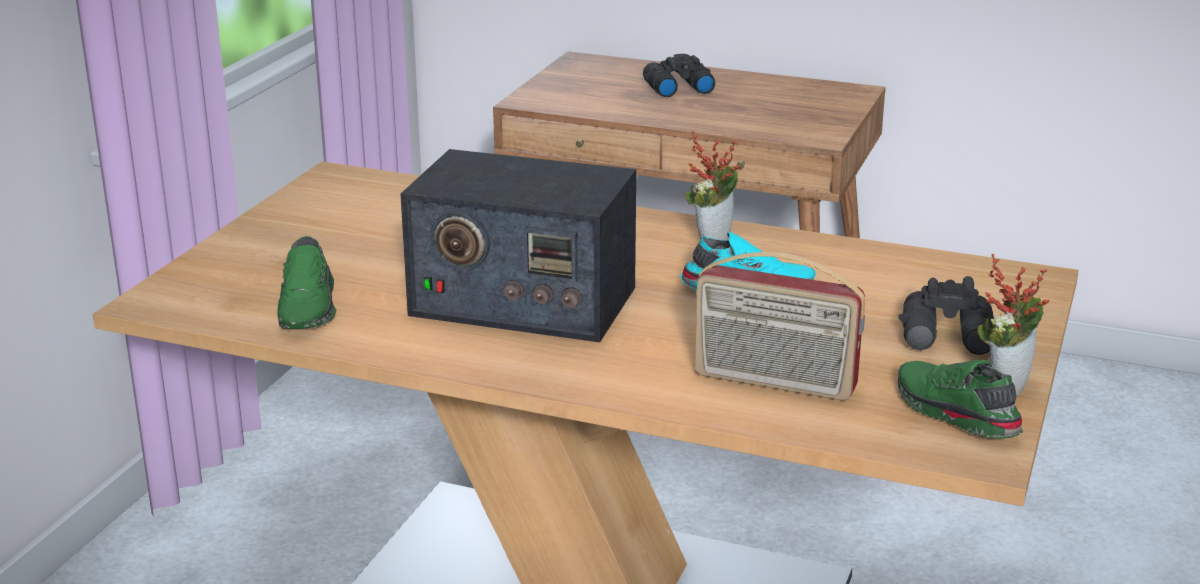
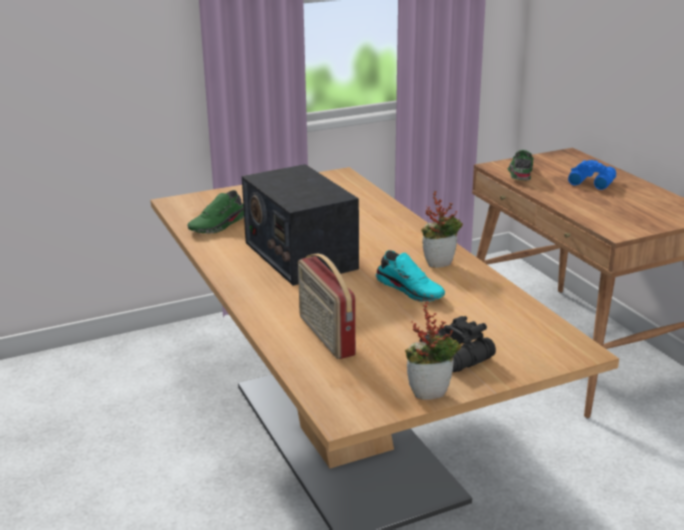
camera: 45 degrees right, 0 degrees up
(676, 88) = (590, 182): black binoculars -> blue binoculars
(953, 414) = (374, 391): green shoe -> green shoe (519, 173)

